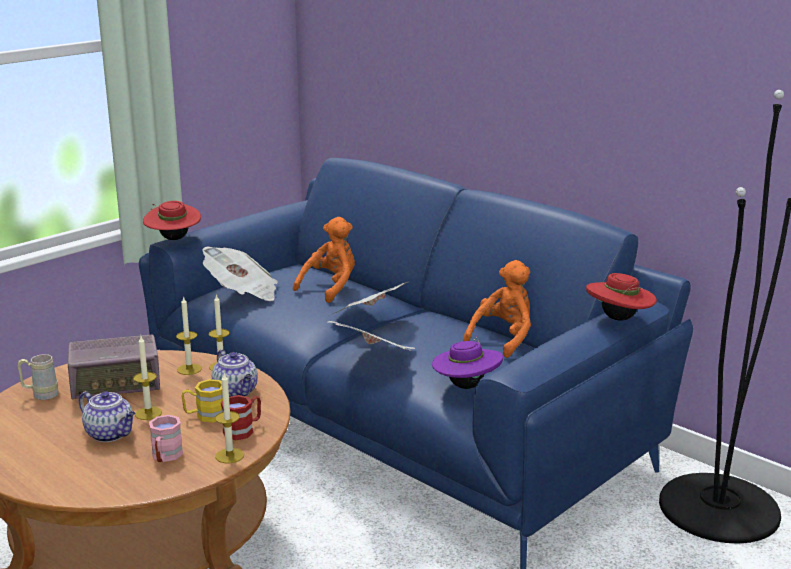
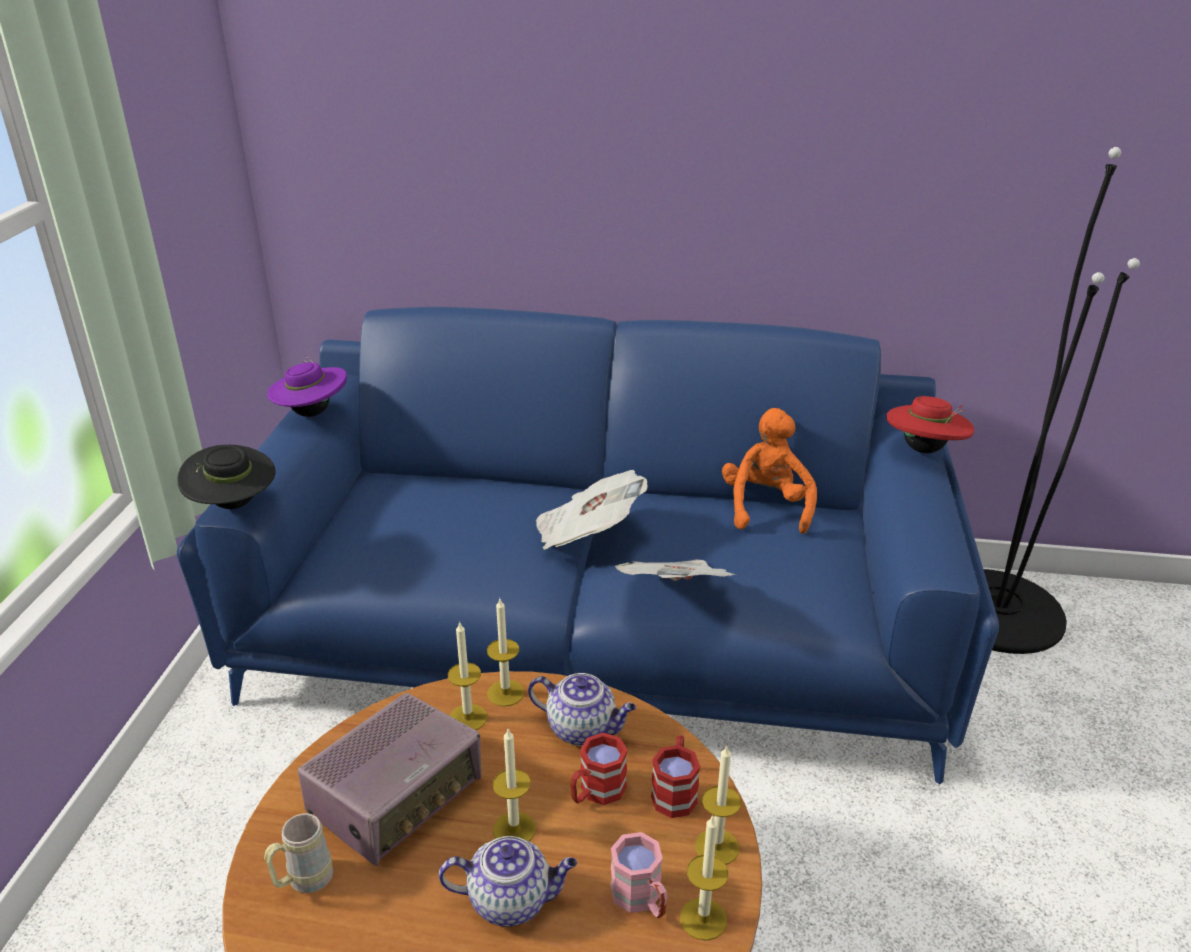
camera: 35 degrees left, 10 degrees up
(173, 239) = (233, 505): red hat -> black hat
(182, 474) = (703, 919): none -> candle
(205, 416) = (596, 792): yellow mug -> red mug
(242, 293) = (375, 551): newspaper -> none
(330, 288) = (480, 501): orange plush toy -> none
(466, 386) = (819, 593): purple hat -> purple hat (311, 413)

